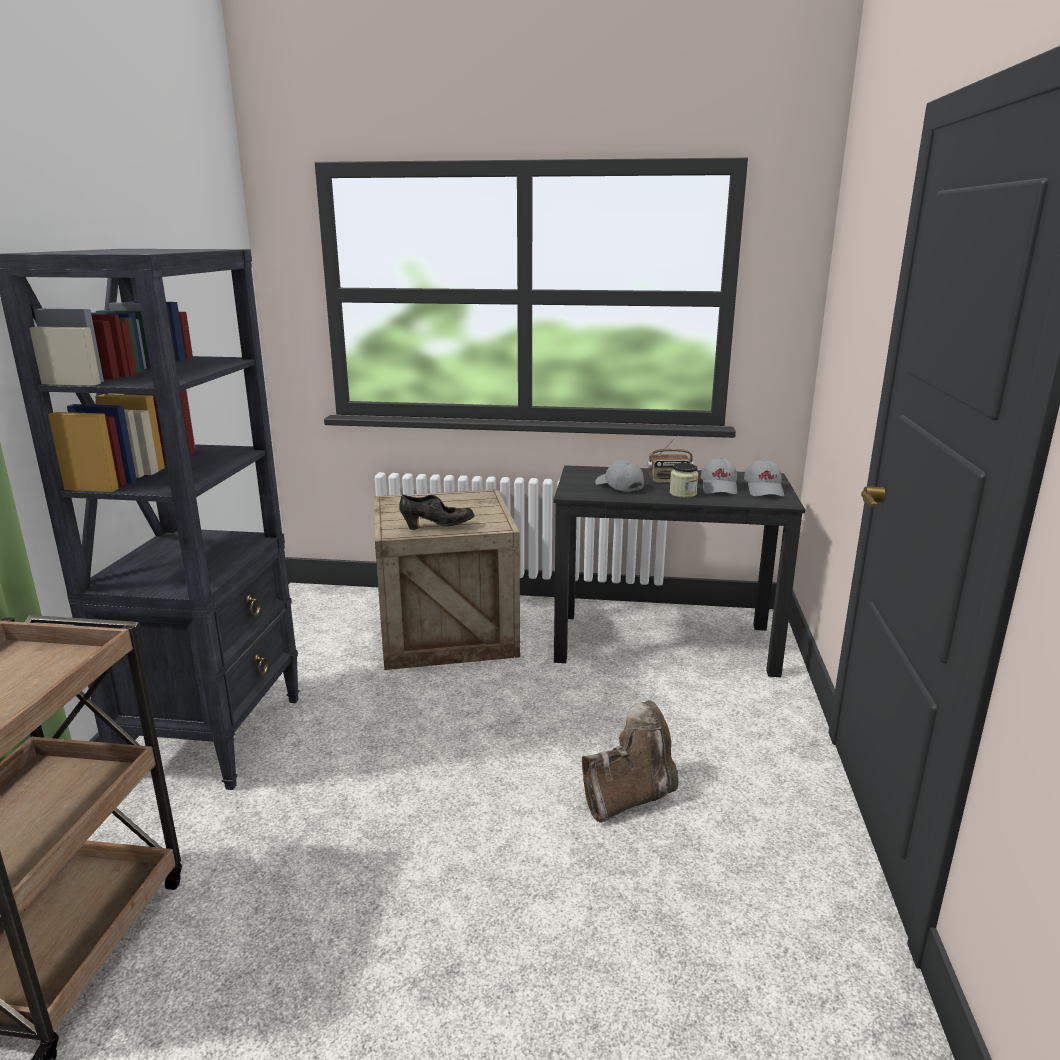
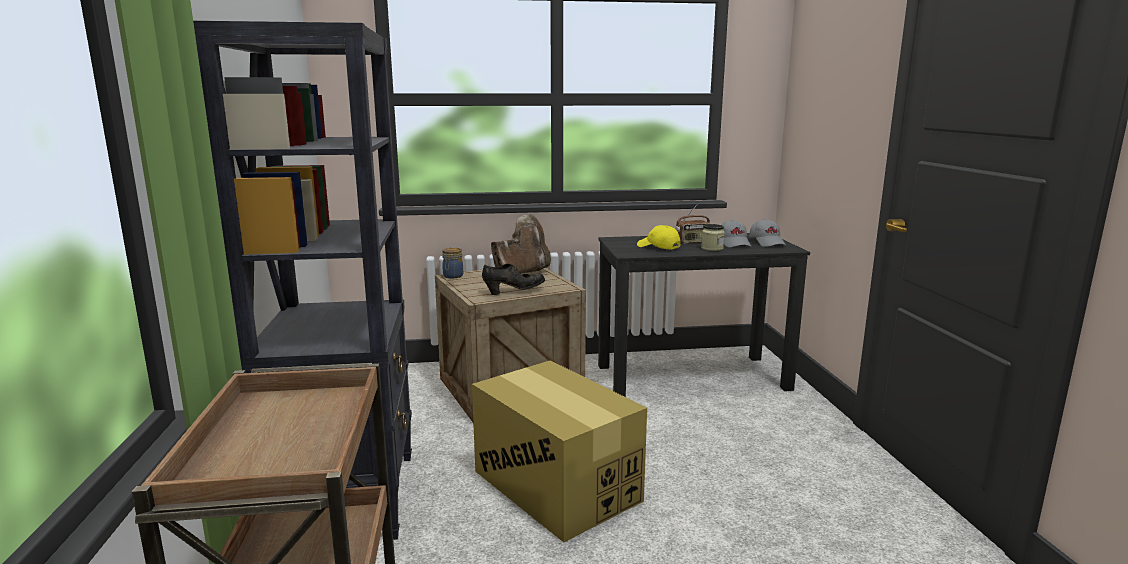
camera: 15 degrees left, 5 degrees down
(390, 500) = (452, 276): none -> jar
(424, 756) = (556, 485): none -> cardboard box
(618, 486) = (658, 247): grey cap -> yellow cap
(629, 797) = (742, 489): brown boot -> brown boot (521, 273)

